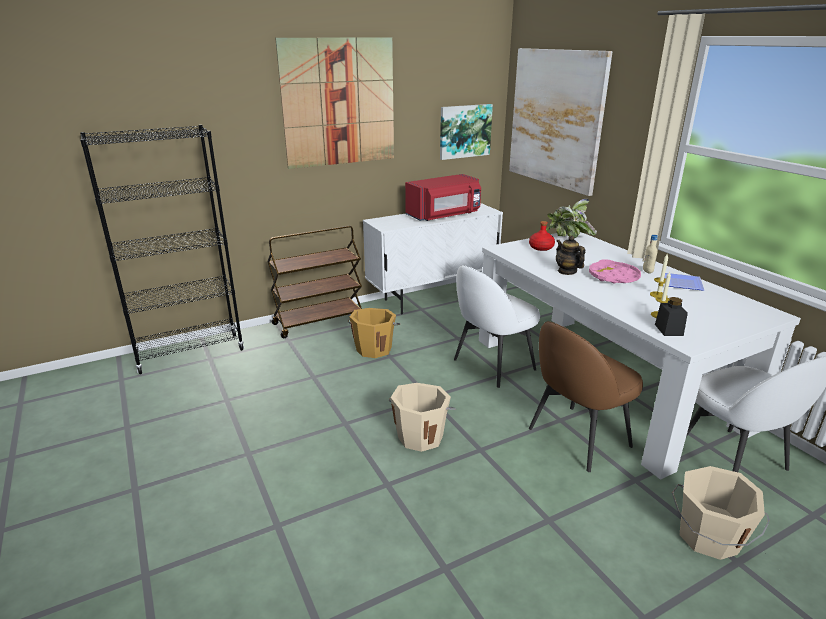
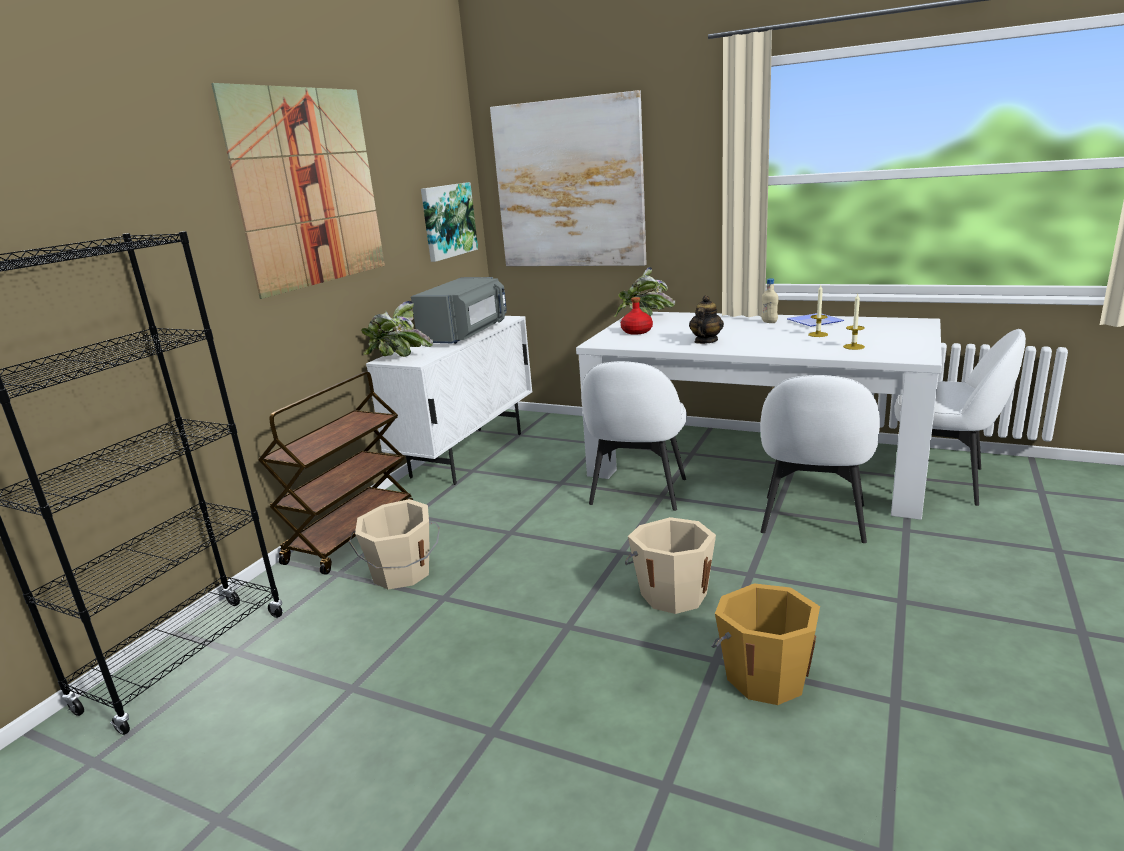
camera: 35 degrees left, 5 degrees down
(374, 348) = (477, 533): orange bucket -> orange bucket (765, 676)
(381, 221) = (398, 358): none -> potted plant
(444, 216) = (466, 334): red microwave -> grey microwave
(567, 271) = (705, 341): teapot -> teapot turned 90 degrees clockwise
(577, 438) = (813, 520): brown chair -> white chair
(613, 277) = (753, 333): pink tray -> none
(668, 330) = (884, 354): black jar -> none
(708, 537) = (1016, 544): beige bucket -> beige bucket (401, 573)

